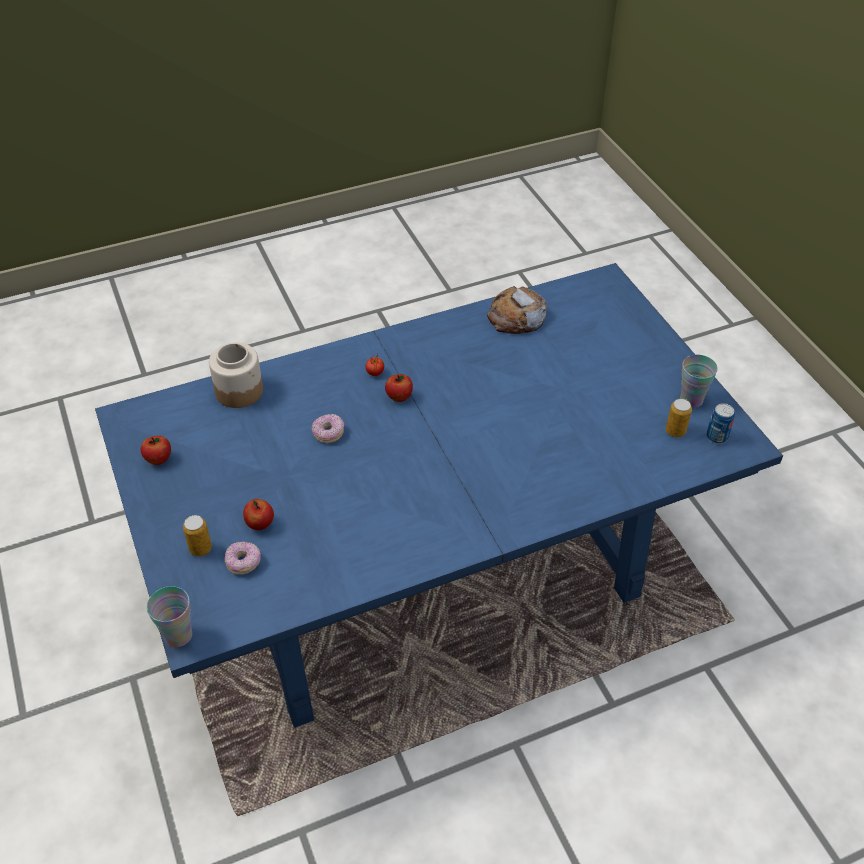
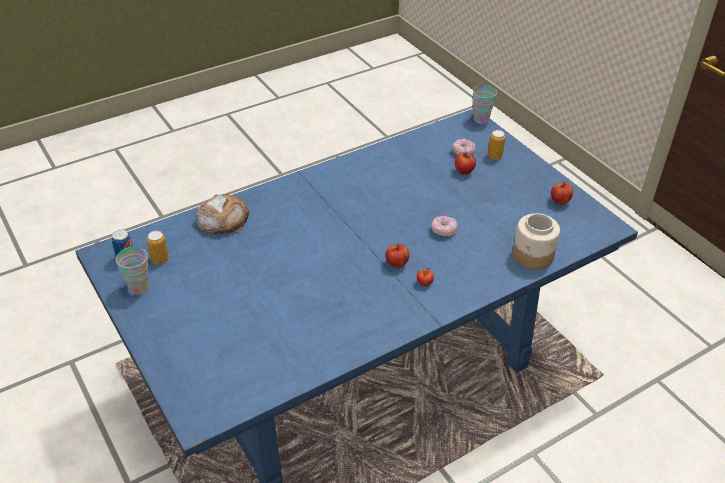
camera: 170 degrees right, 5 degrees down
(517, 316) = (300, 358): bread -> bread (223, 219)

